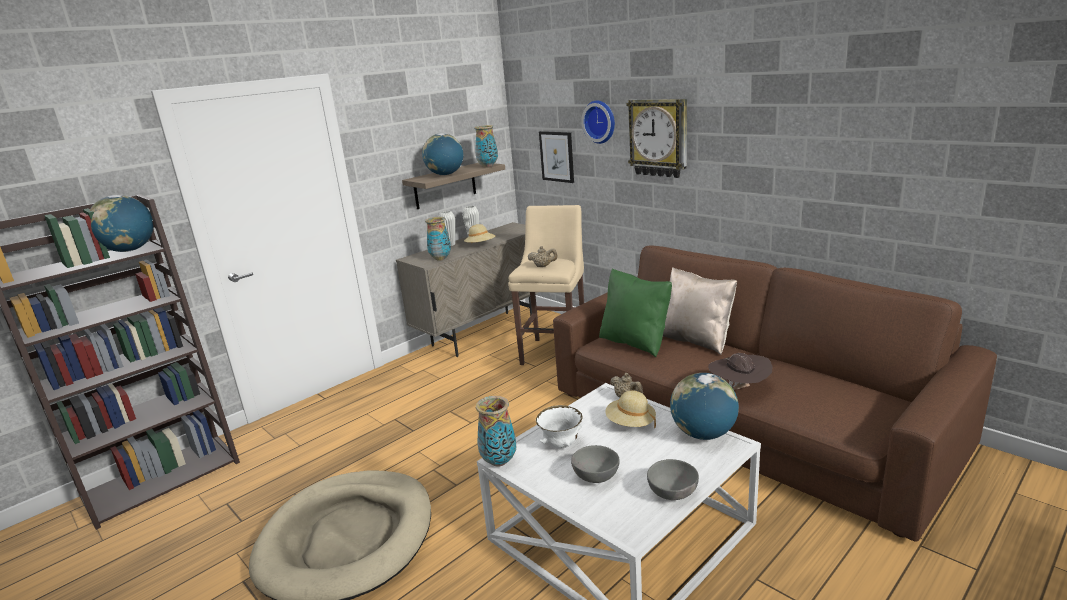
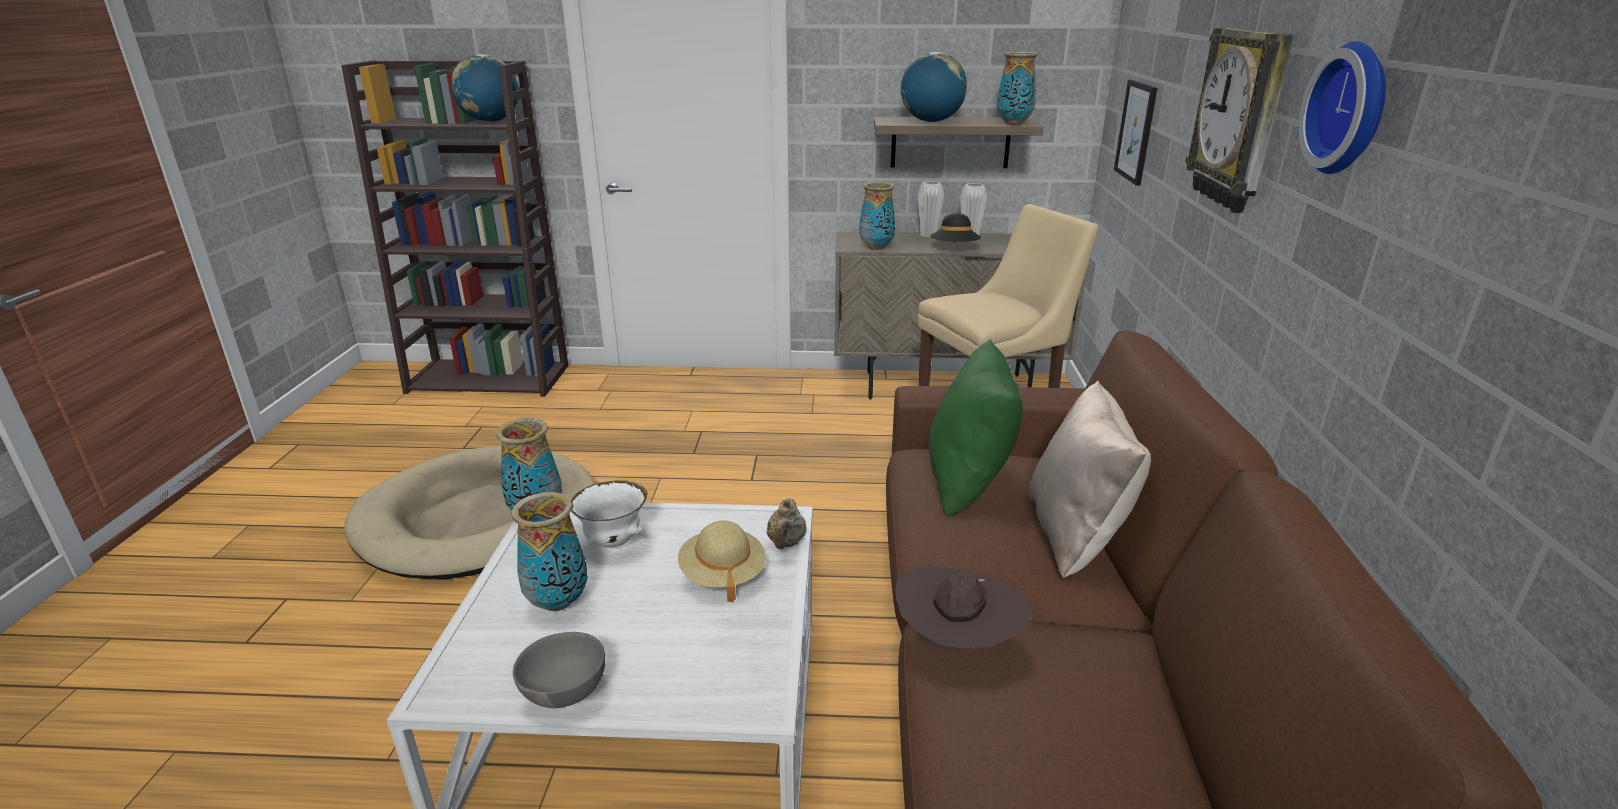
camera: 45 degrees right, 5 degrees up
(480, 246) = (954, 249): beige hat -> black hat
(543, 266) = (976, 306): beige teapot -> none
(594, 476) = (558, 602): grey bowl -> vase
(600, 121) = (1188, 71): wall clock -> wall clock (1352, 109)
(703, 434) = (758, 657): globe -> none

